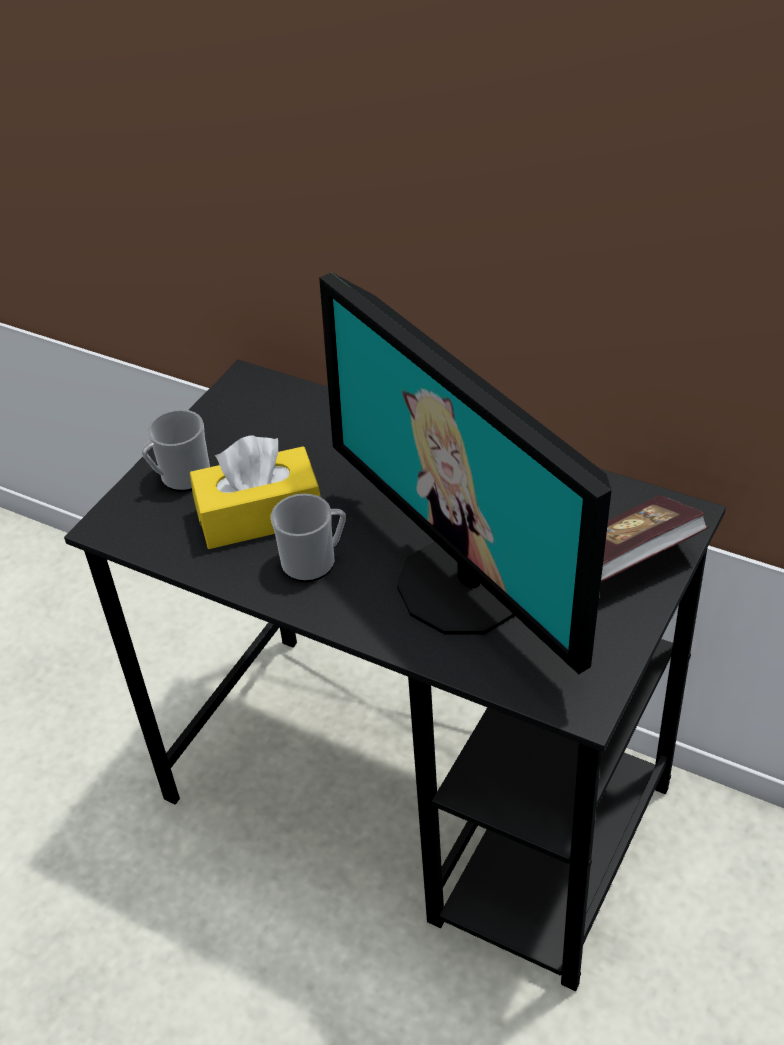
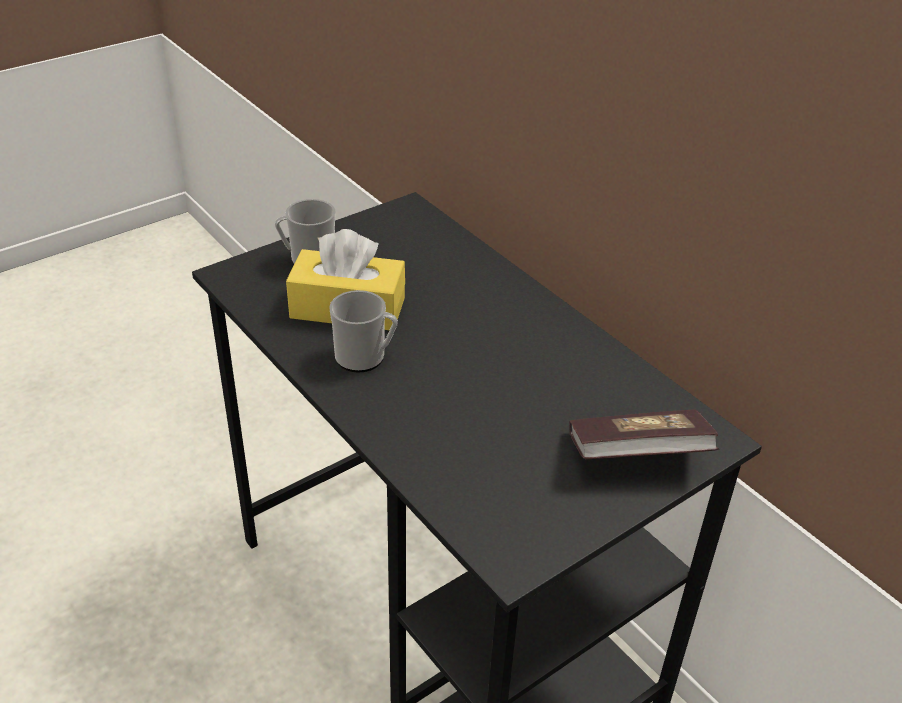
camera: 20 degrees right, 5 degrees down
(462, 586) = (474, 422): monitor -> none

